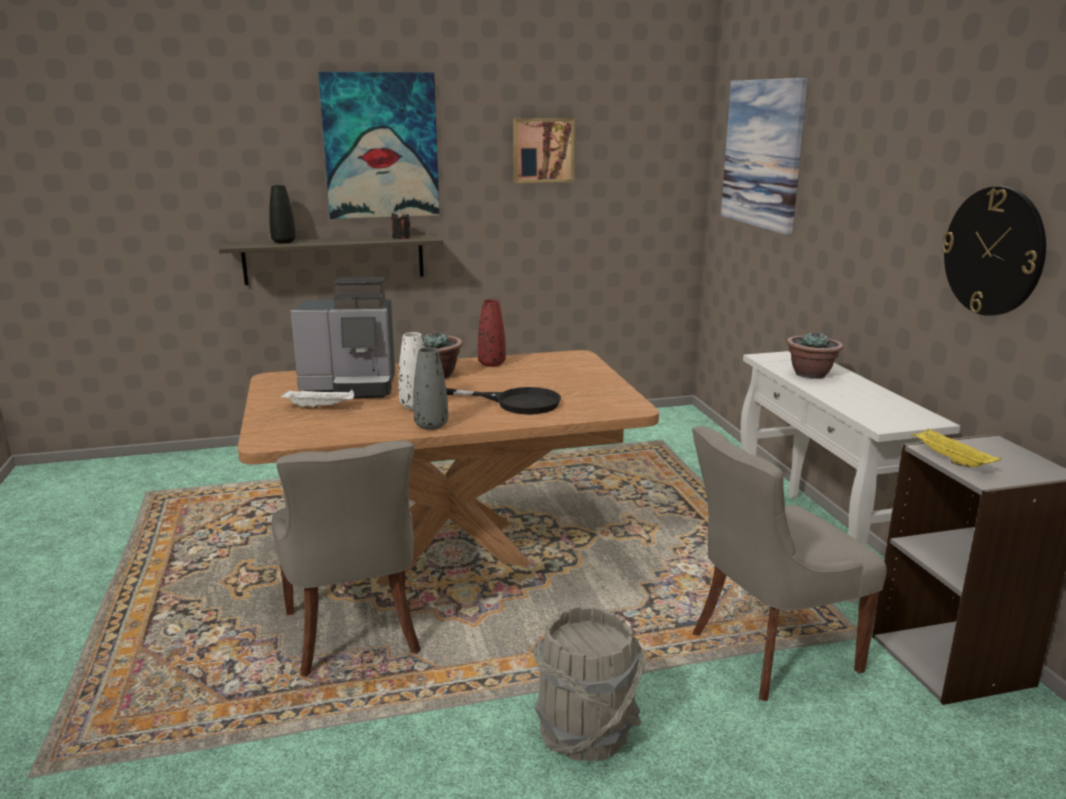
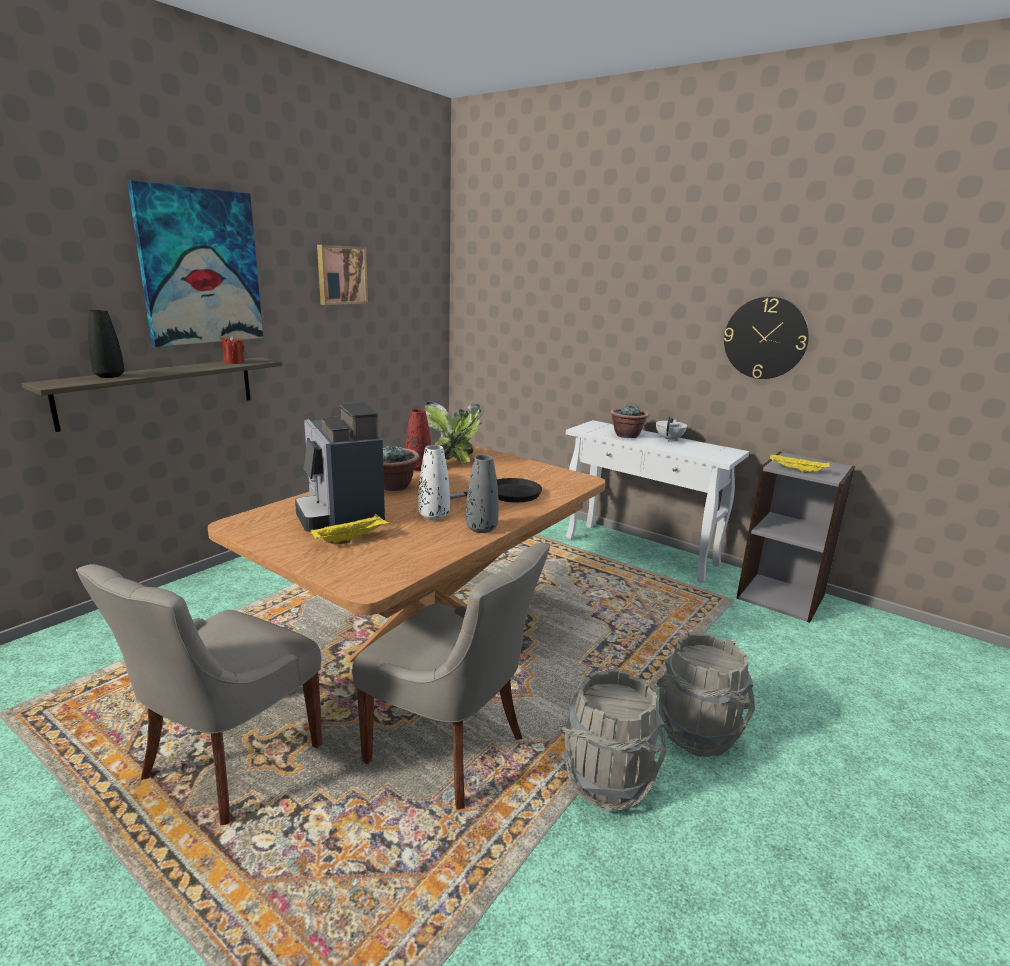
camera: 40 degrees left, 0 degrees up
(320, 407) = (351, 539): white tray -> yellow tray
(352, 387) = (340, 513): coffee machine -> coffee machine turned 105 degrees clockwise
(401, 237) = (234, 362): black candle -> red candle
(438, 720) = (607, 780): none -> grey bucket
(546, 361) = (455, 458): none -> potted plant
(763, 154) = (520, 279): picture -> none
(769, 651) = (707, 629): grey chair -> grey chair (228, 763)
(864, 389) = (669, 439): none -> white teapot

